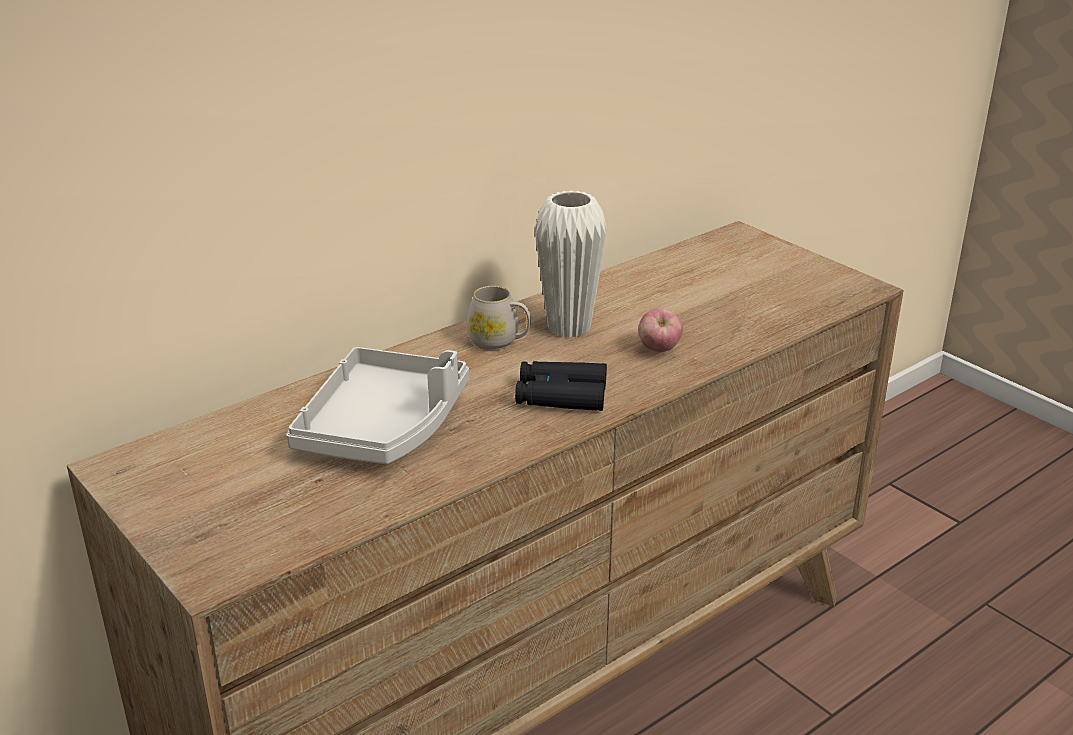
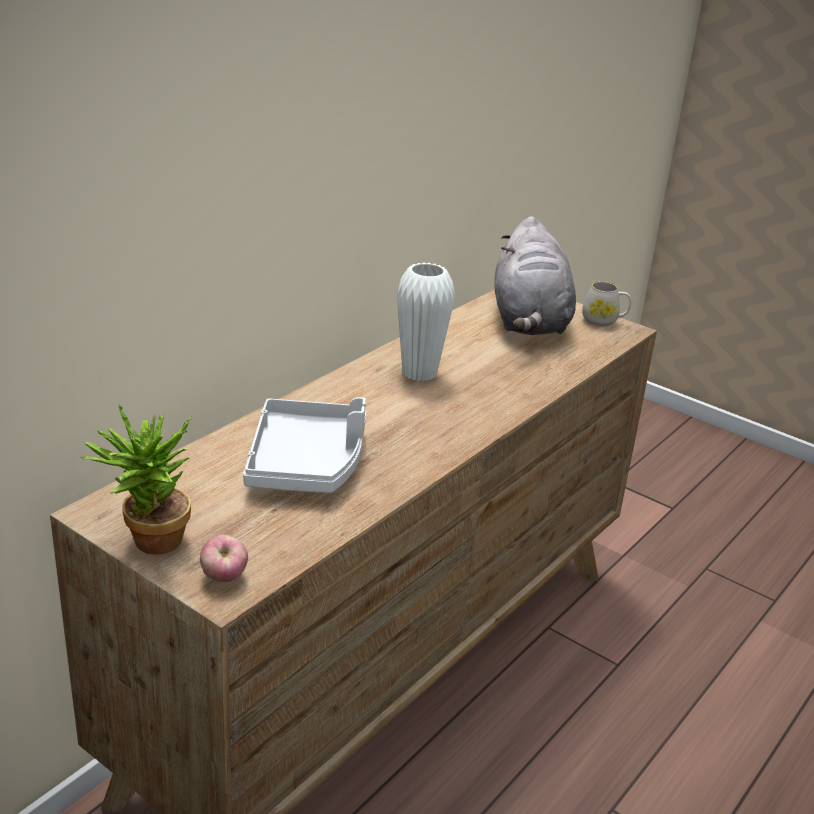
camera: 15 degrees left, 0 degrees up
(156, 506) = (148, 543): none -> potted plant
(499, 342) = (369, 388): white mug -> white mug (604, 321)
(561, 396) = (437, 429): black binoculars -> none
(659, 350) = (496, 387): apple -> apple (224, 578)
(736, 272) = (529, 321): none -> grey plush toy

